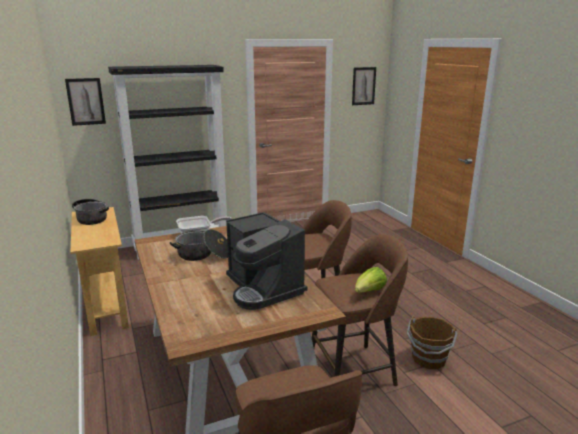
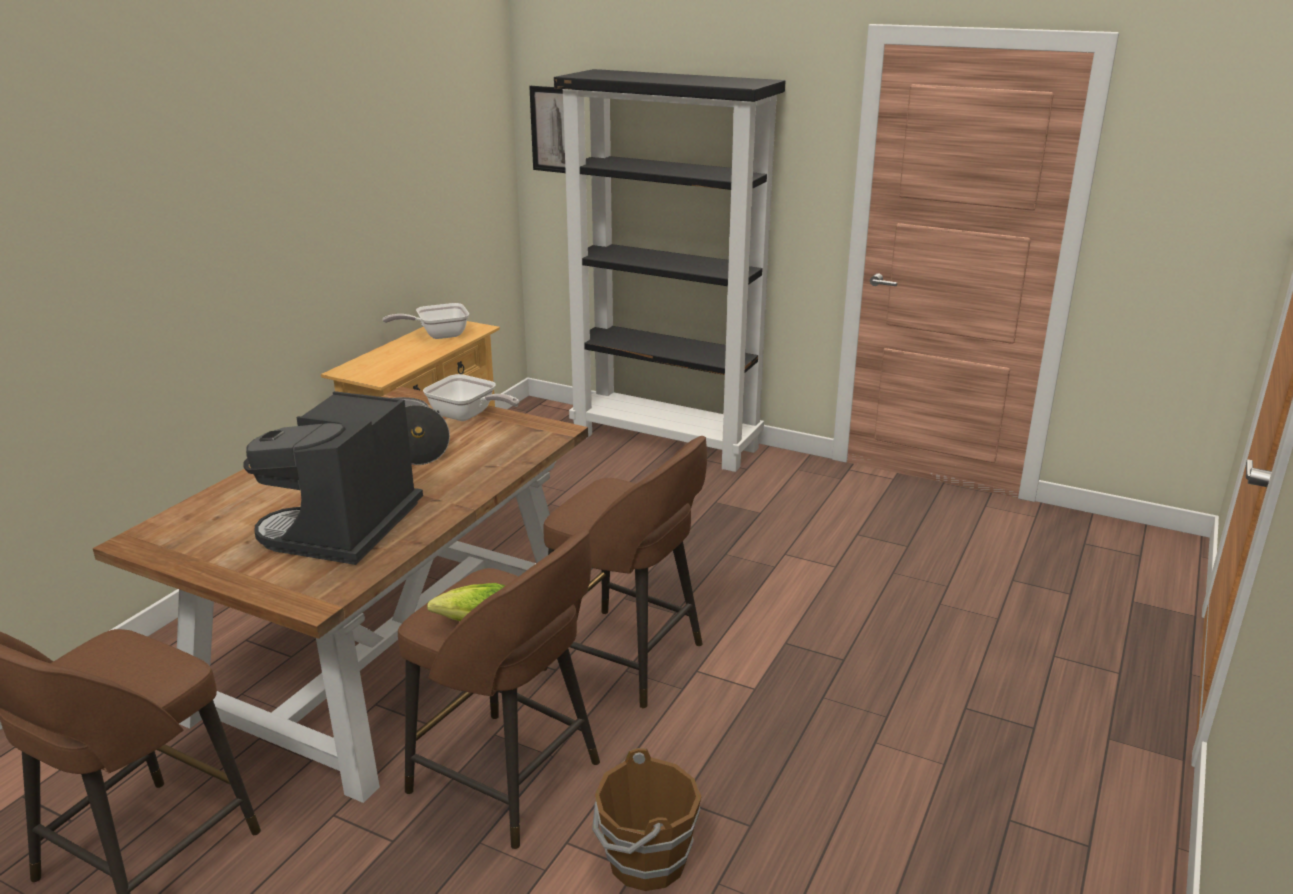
camera: 50 degrees right, 5 degrees up
(91, 218) = (437, 335): cooking pot -> frying pan
(363, 86) = (1209, 175): picture -> none

